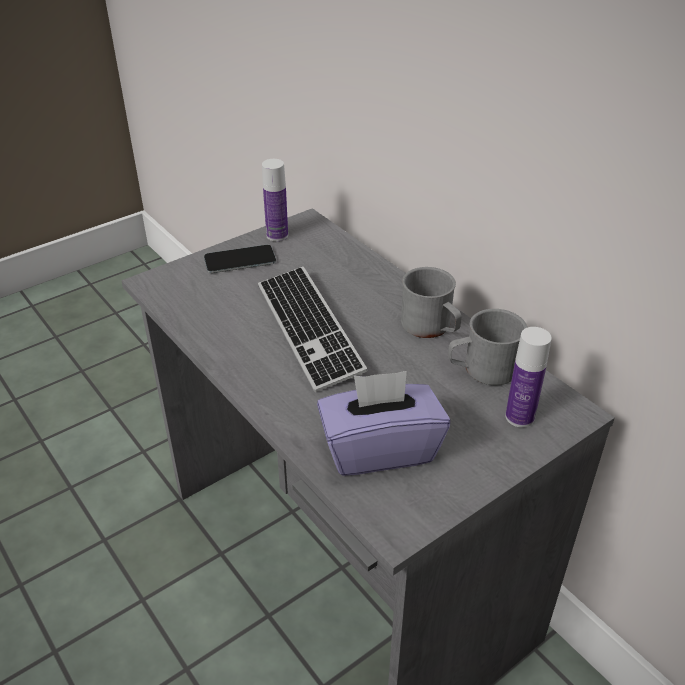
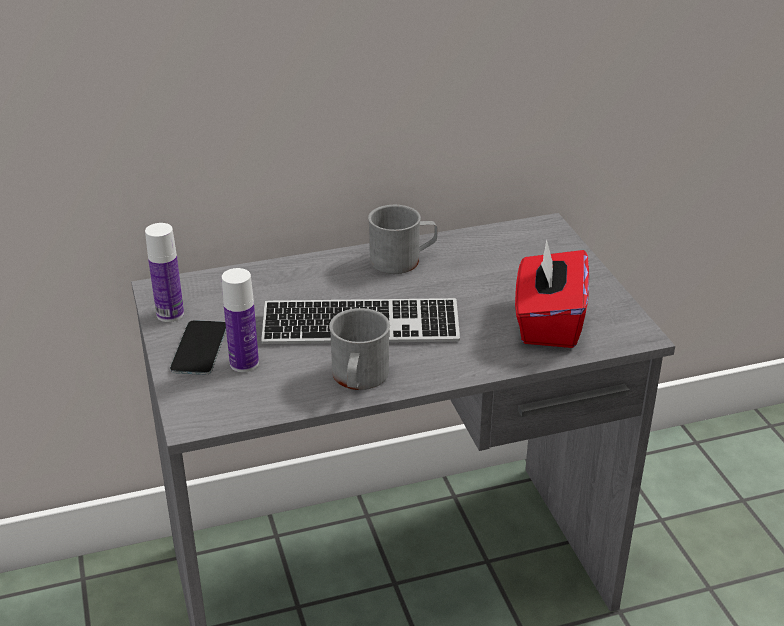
camera: 70 degrees left, 5 degrees down
(379, 448) = (548, 323): purple tissue box -> red tissue box
(482, 369) = (475, 250): grey mug -> grey mug (358, 379)
(519, 417) = (540, 250): bottle -> bottle (244, 363)

